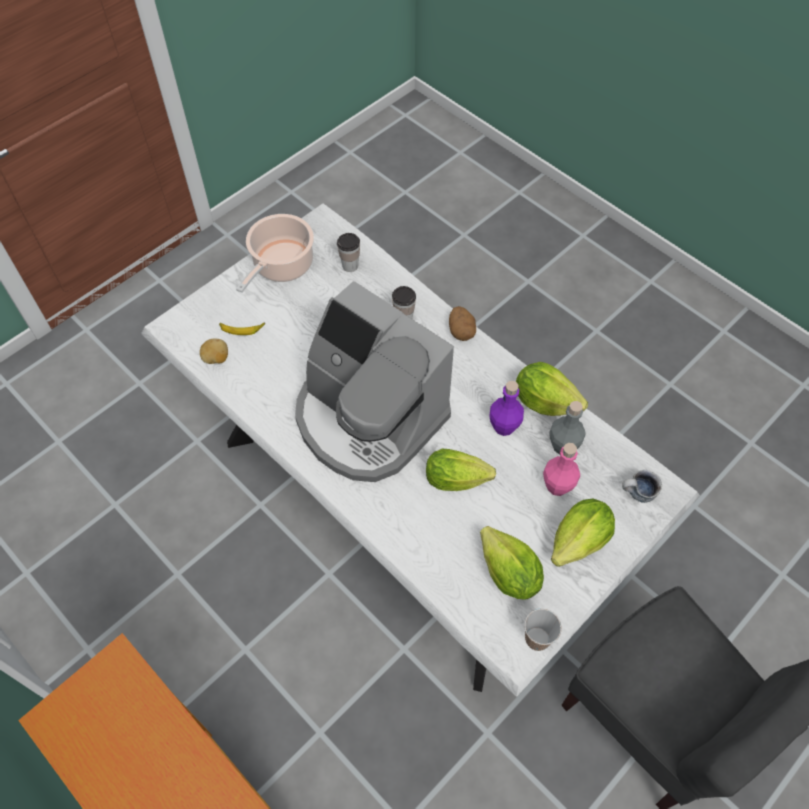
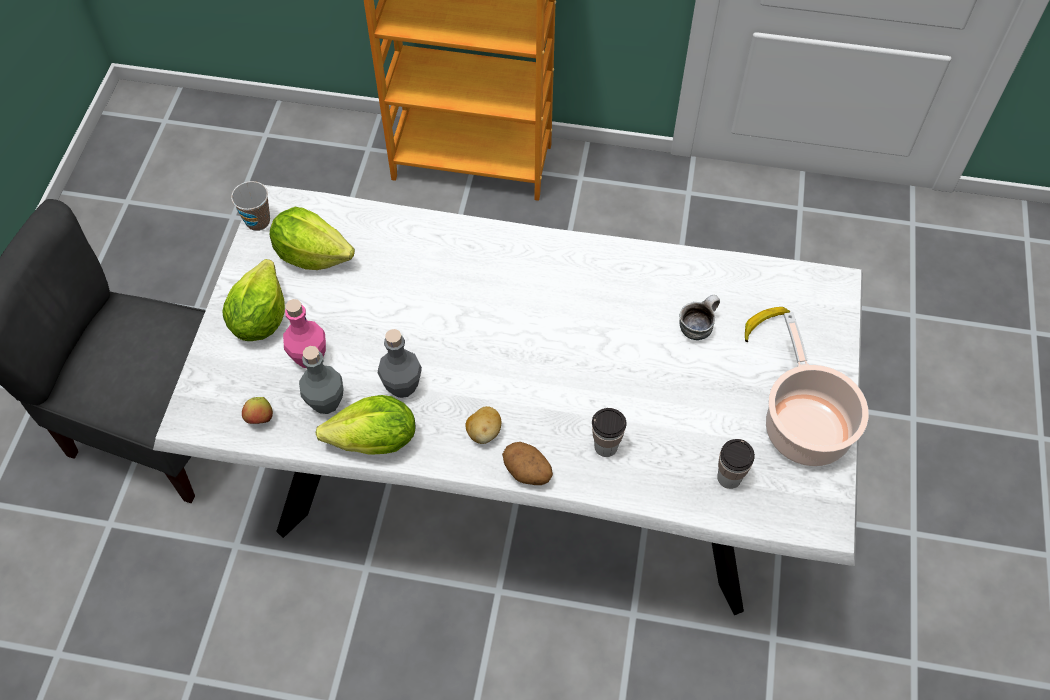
camera: 145 degrees right, 0 degrees up
(216, 359) = (754, 280): potato -> potato (484, 432)
(368, 418) = (548, 313): coffee machine -> none
(460, 479) = (412, 308): lettuce -> none
(504, 426) = (402, 386): purple bottle -> grey bottle
(615, 461) = (260, 419): none -> apple
(637, 494) = (221, 396): mug -> mug (697, 326)

